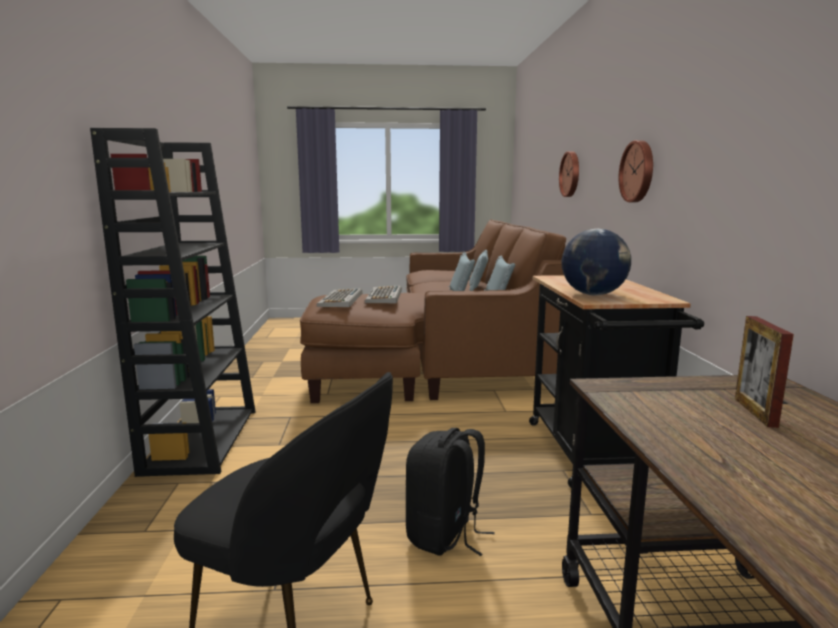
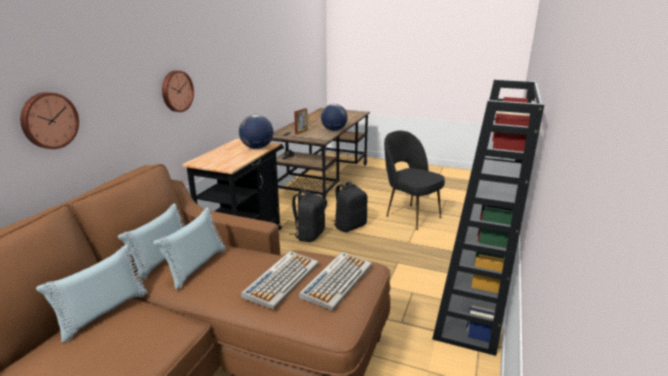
camera: 155 degrees left, 10 degrees up
(504, 490) = (309, 235): none -> black backpack
(683, 448) = (334, 130): none -> globe

